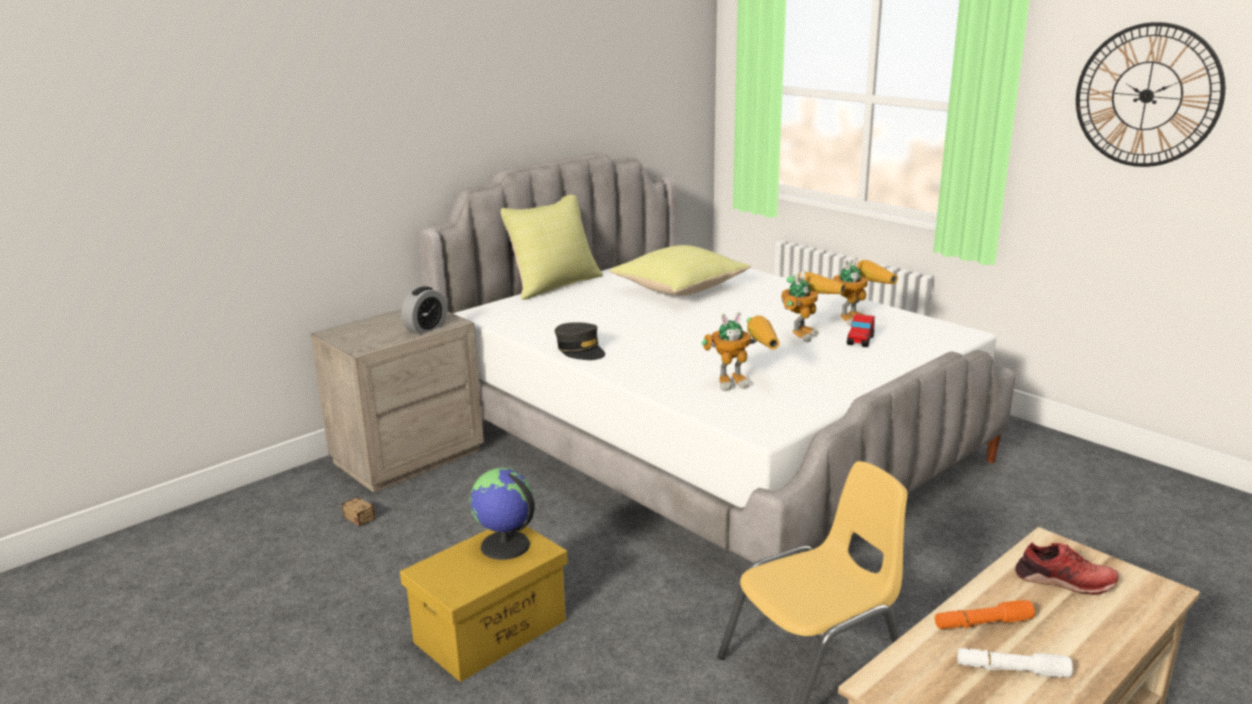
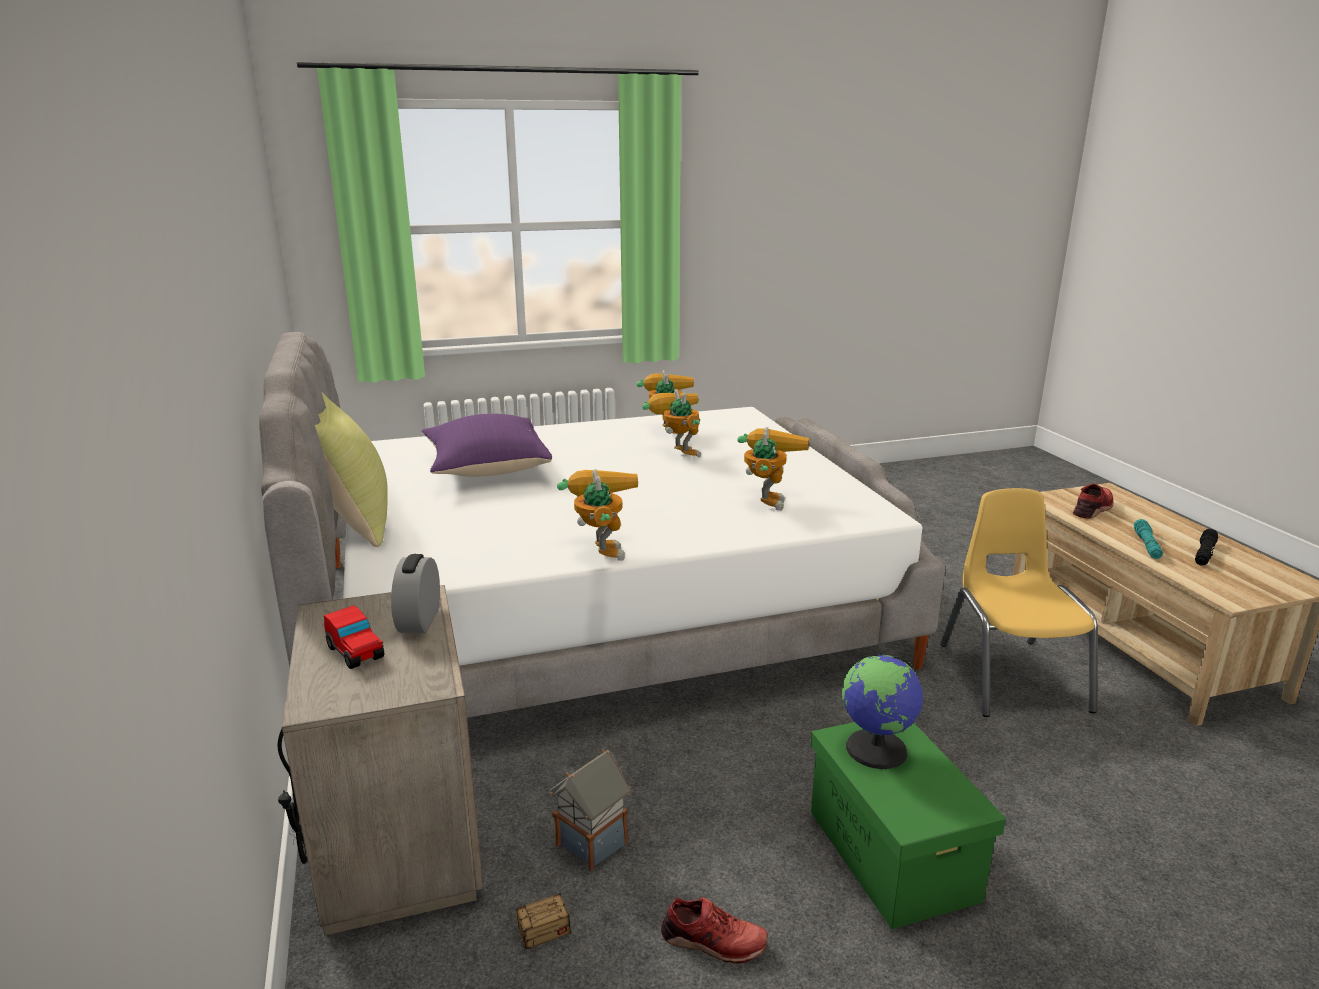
camera: 65 degrees left, 0 degrees up
(373, 574) = (713, 942): none -> red shoe
(426, 328) = (419, 621): alarm clock -> alarm clock turned 150 degrees counterclockwise
(438, 512) = (592, 842): none -> toy house
(491, 630) = (890, 853): yellow storage box -> green storage box
(580, 350) = (600, 548): grey cap -> toy robot
(679, 289) = (486, 469): yellow pillow -> purple pillow
(860, 341) = (719, 441): toy car -> toy car (356, 653)
(982, 623) = (1146, 545): orange flashlight -> turquoise flashlight
(1011, 670) = (1204, 554): white flashlight -> black flashlight
(1146, 95) = (768, 194): wall clock -> none

